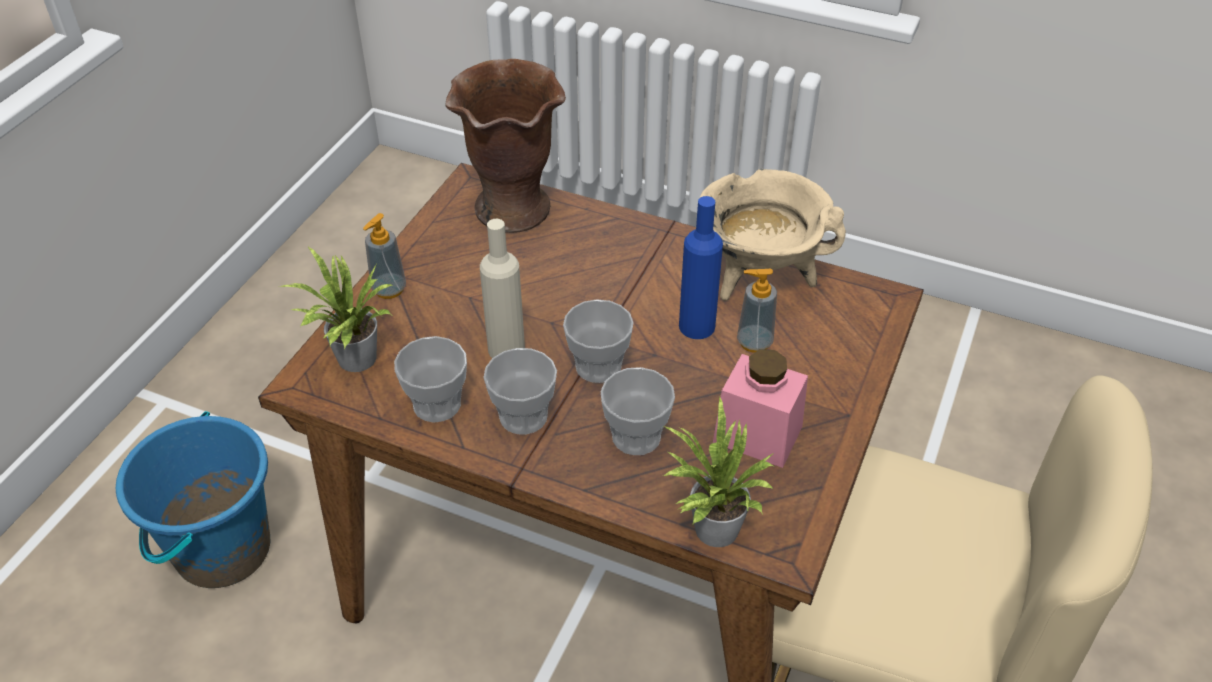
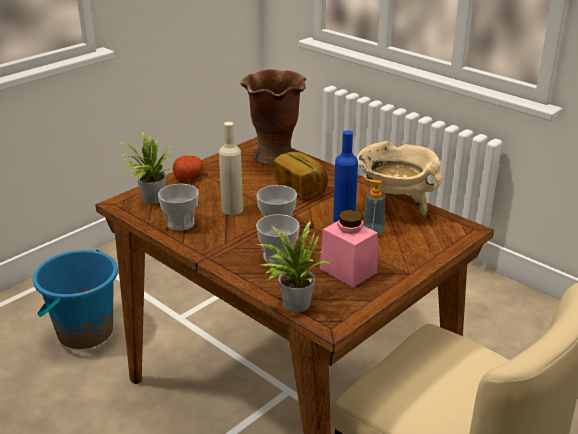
camera: 20 degrees right, 15 degrees down
(389, 289) = (188, 176): soap dispenser -> potato
(523, 416) = (222, 237): cup -> none
(593, 270) = (301, 187): none -> bread

